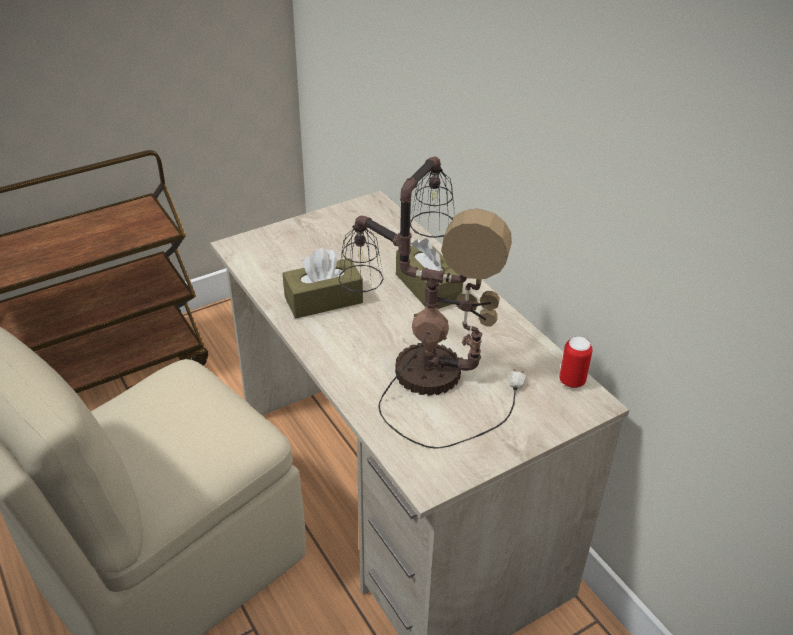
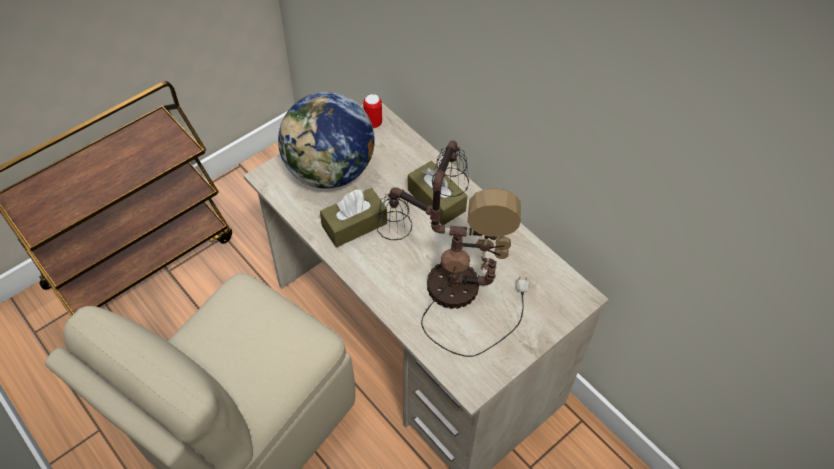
camera: 10 degrees left, 15 degrees up
(310, 249) = (330, 171): none -> globe
(572, 381) = (563, 279): can -> can (373, 123)

